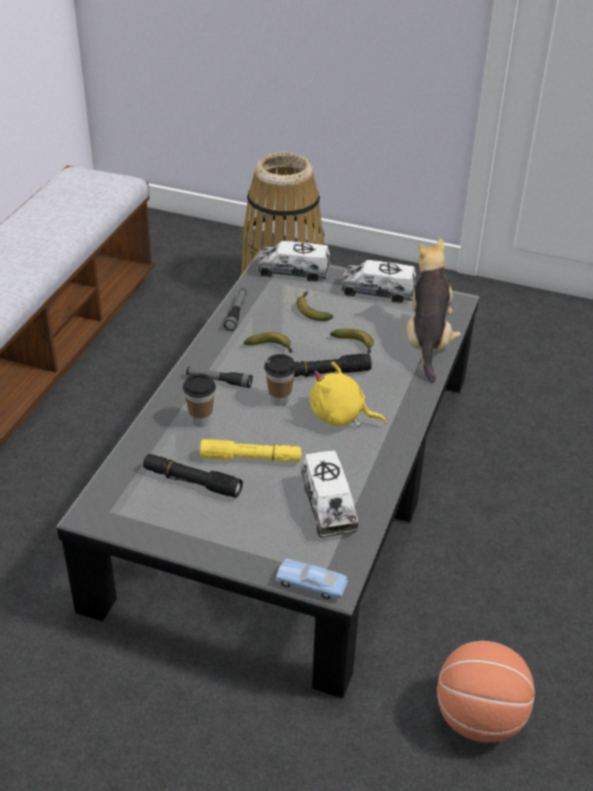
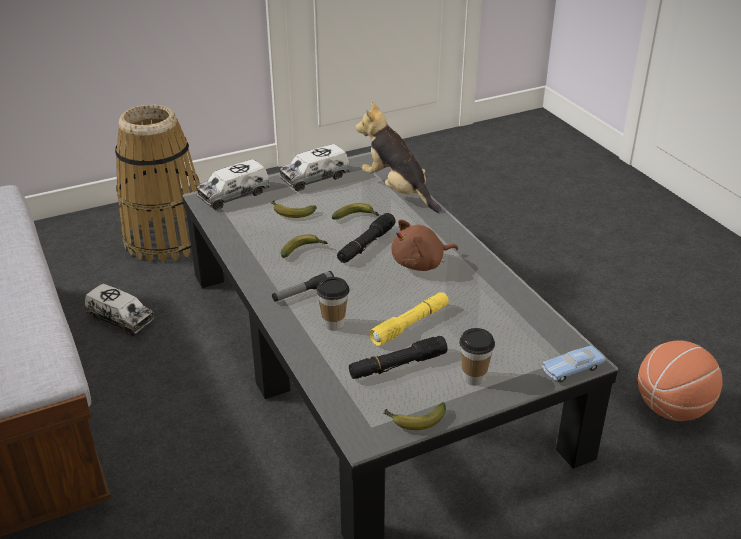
camera: 45 degrees left, 5 degrees down
(137, 528) = (414, 420): none -> banana
(236, 313) = (239, 243): flashlight -> none
(279, 399) = (364, 278): cup -> cup (473, 377)
(328, 506) = (504, 319): toy truck -> toy truck (121, 319)
(340, 416) = (421, 264): yellow plush toy -> brown plush toy

